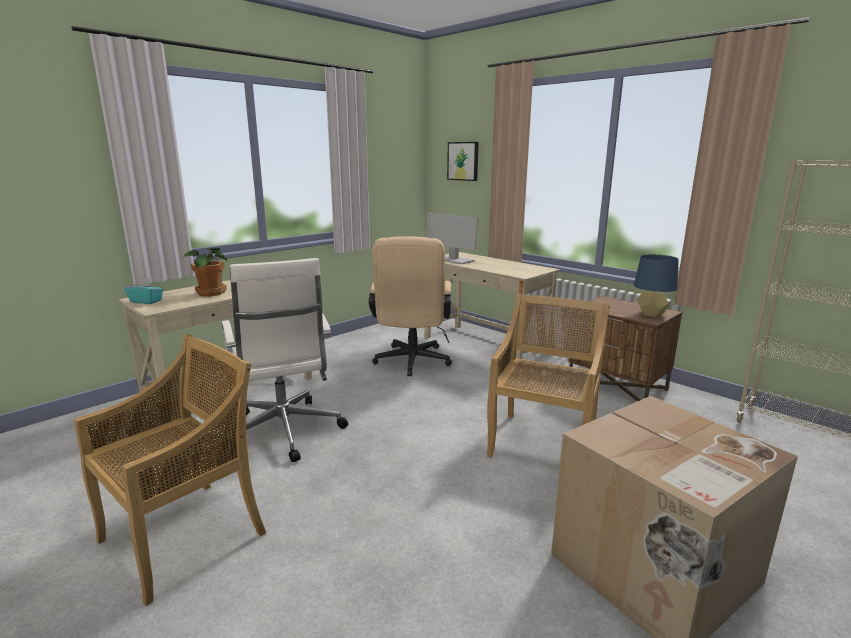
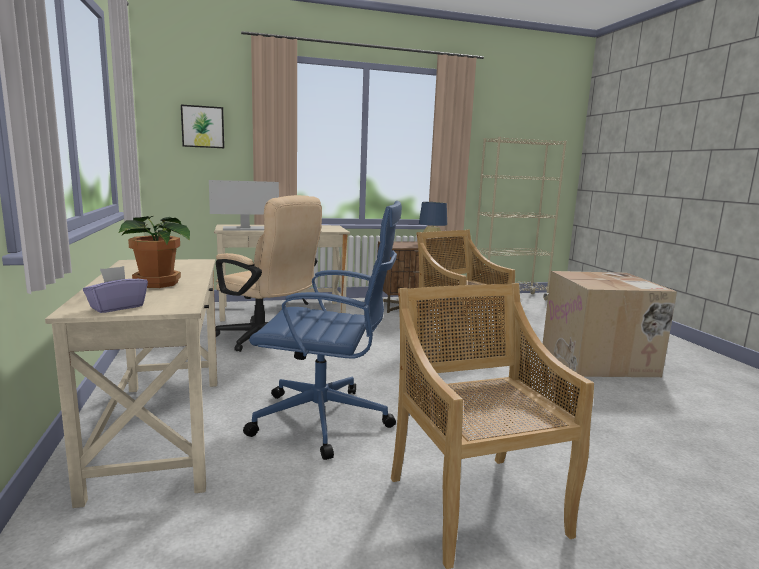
camera: 60 degrees left, 5 degrees down
(146, 301) = (117, 307): turquoise tissue box -> purple tissue box
(284, 432) = (325, 420): white office chair -> blue office chair

